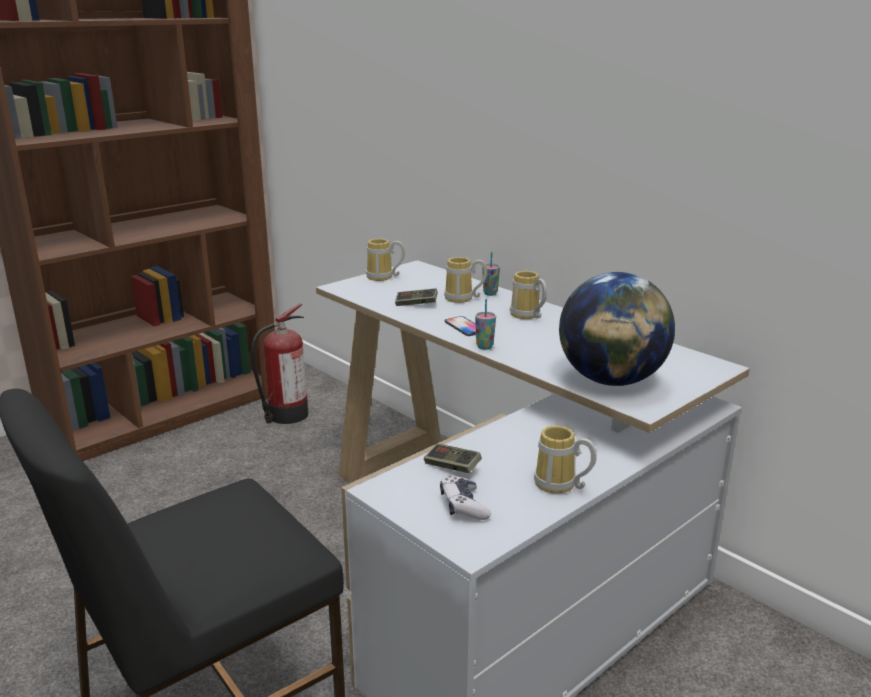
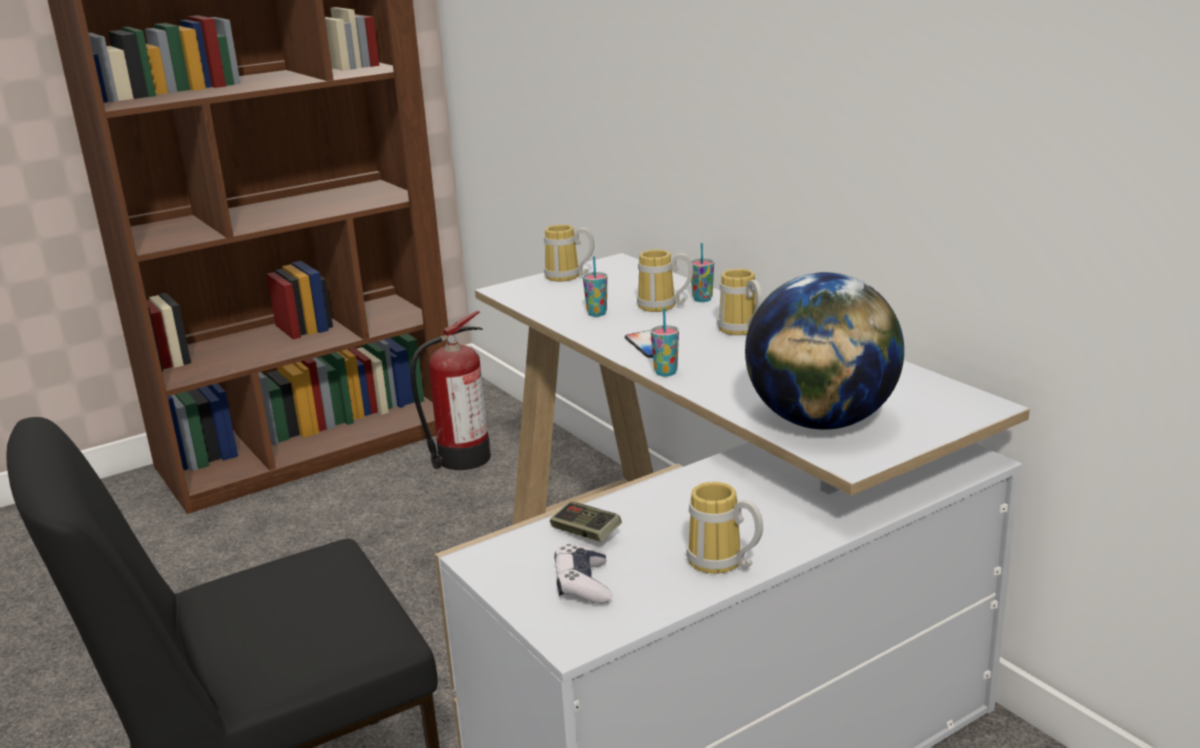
camera: 10 degrees right, 0 degrees up
(416, 304) = (597, 314): game controller -> cup

